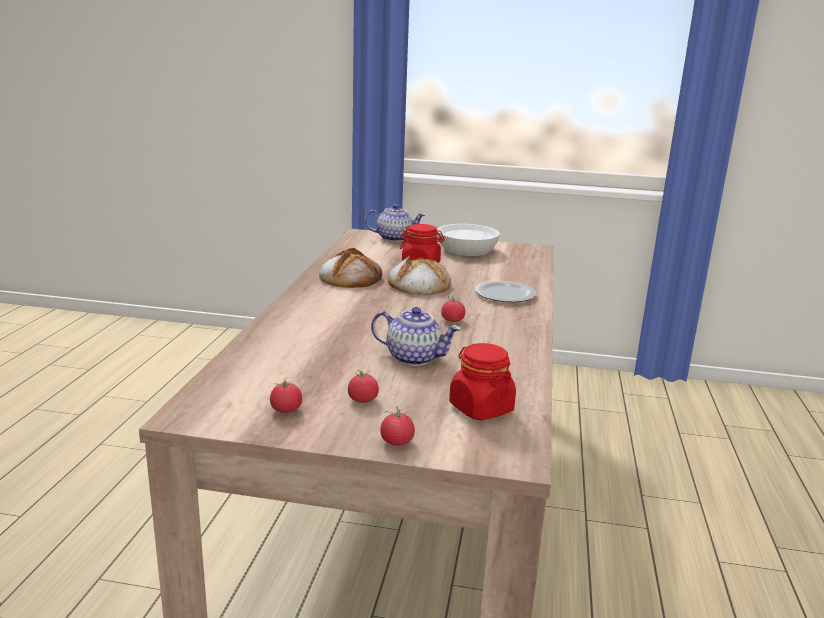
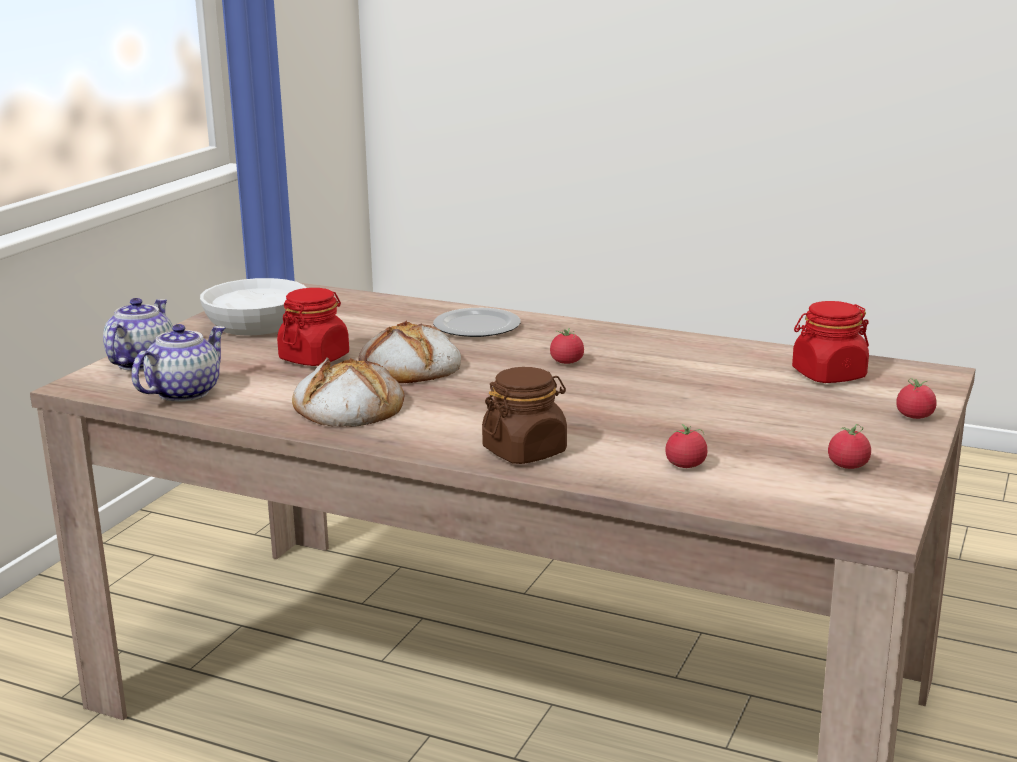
camera: 75 degrees left, 0 degrees up
(295, 317) = (525, 451): none -> brown jar
(363, 400) = (815, 425): tomato -> tomato (685, 465)
(414, 357) = (690, 392): teapot -> teapot (184, 392)

